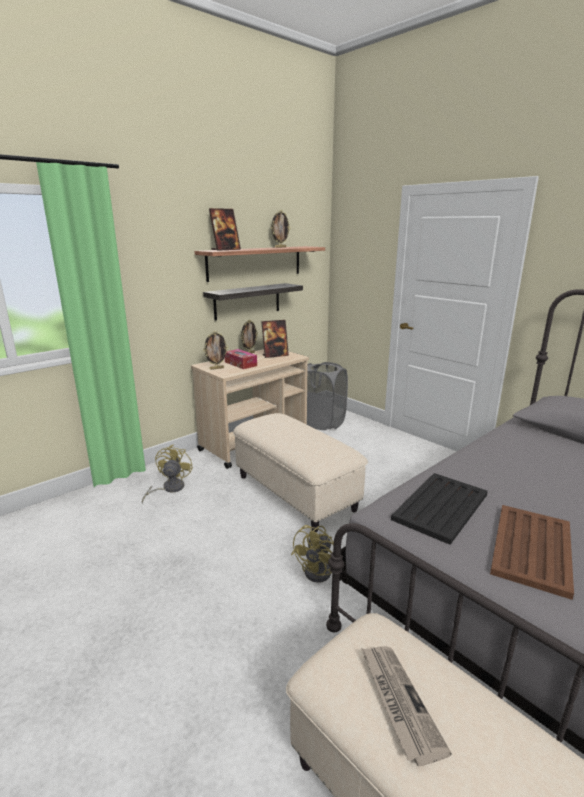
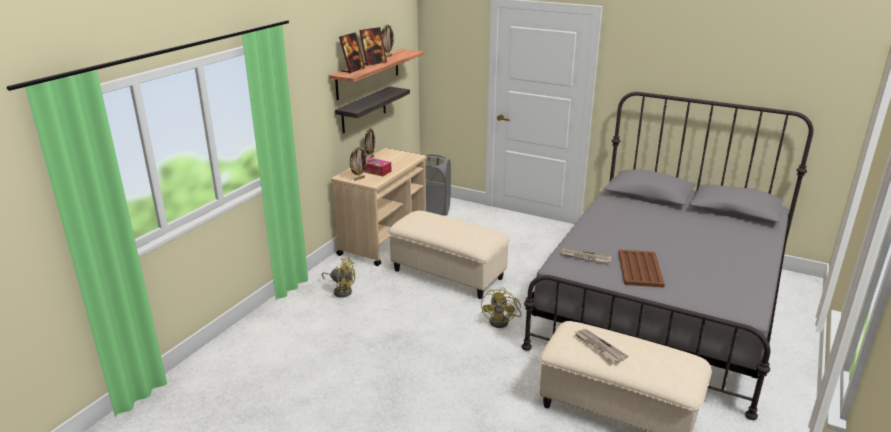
camera: 20 degrees left, 5 degrees up
(169, 488) = (341, 290): yellow fan -> yellow fan turned 120 degrees clockwise
(275, 355) = (396, 158): picture frame -> picture frame (374, 63)
(440, 507) = (585, 257): black tray -> newspaper

